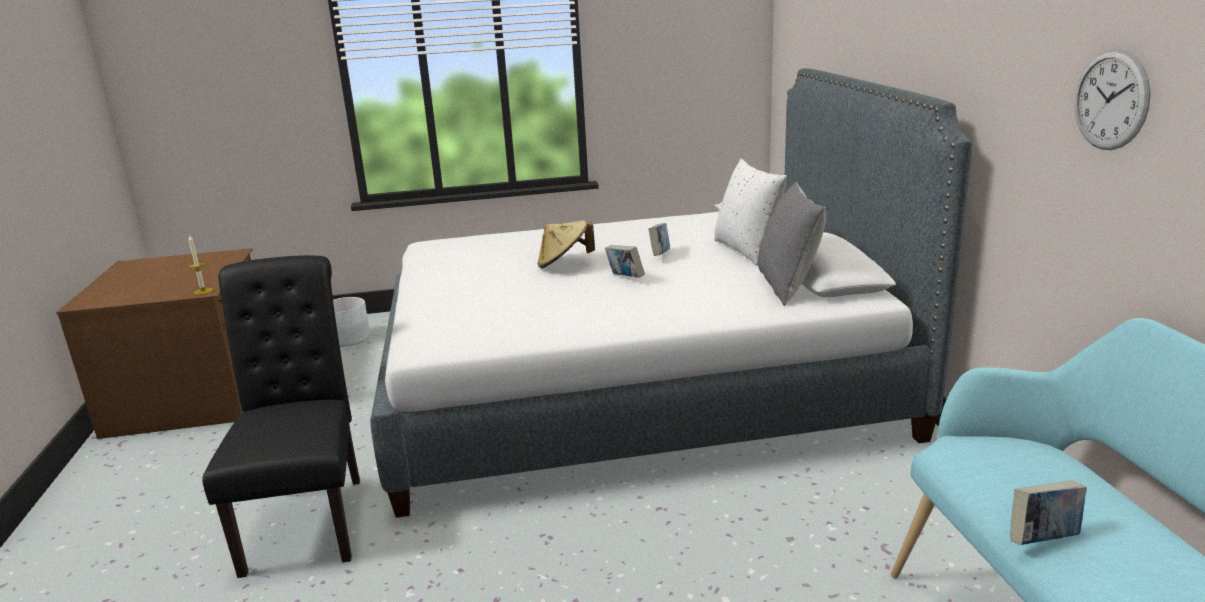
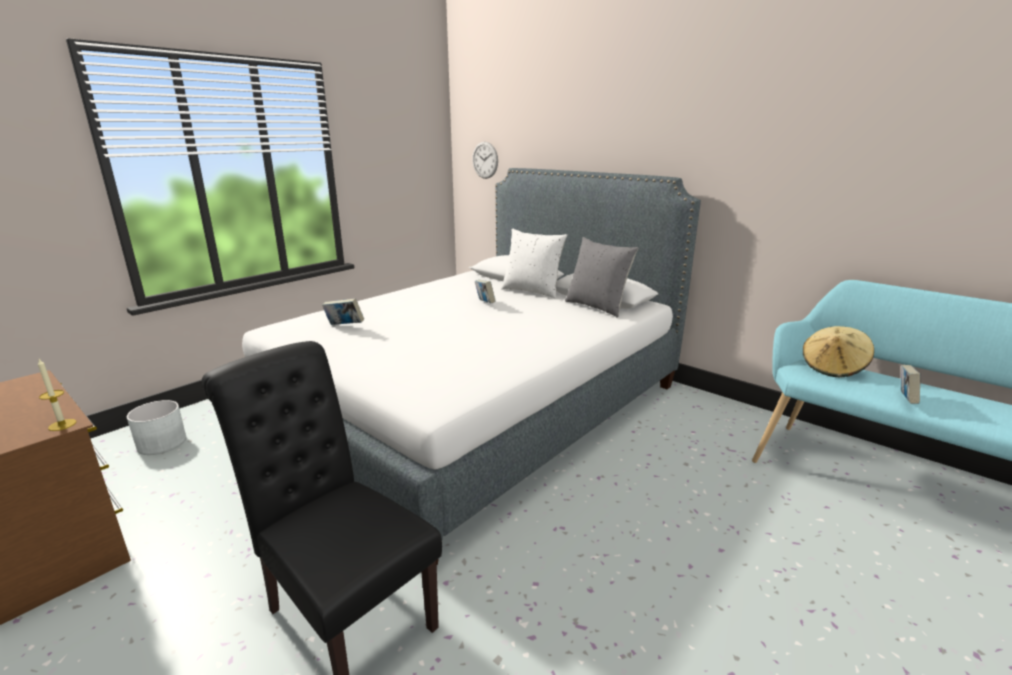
camera: 40 degrees left, 0 degrees up
(564, 263) = (429, 320): beige hat -> beige hat (833, 368)
(625, 278) = (492, 321): book -> book (344, 326)
(1111, 100) = (808, 166): wall clock -> wall clock (485, 160)

